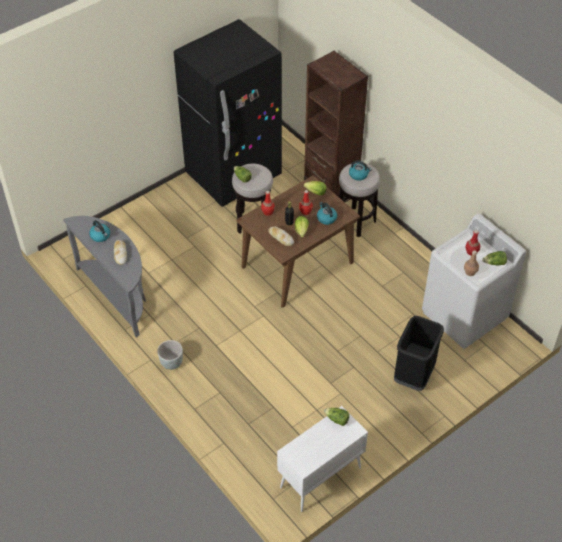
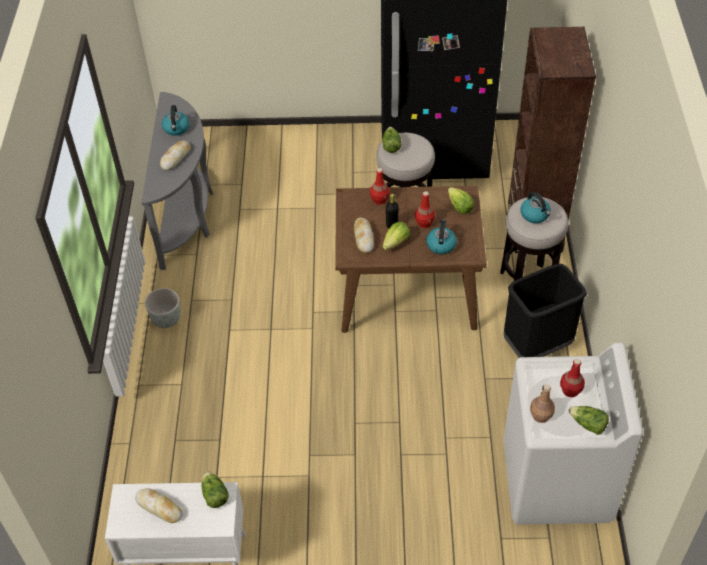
camera: 40 degrees right, 0 degrees up
(315, 445) = (159, 507): none -> bread
(414, 375) = (417, 514): black trash can -> black trash can (537, 346)

